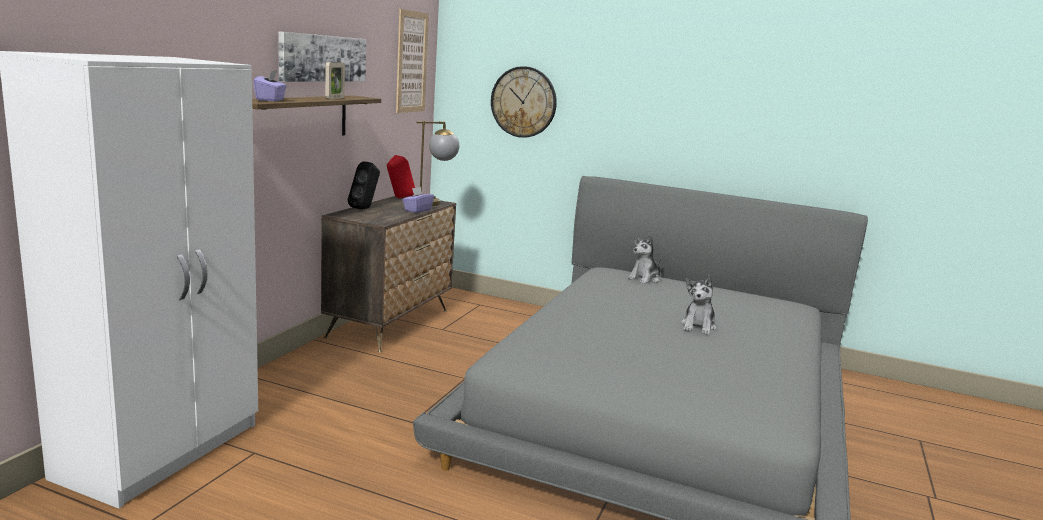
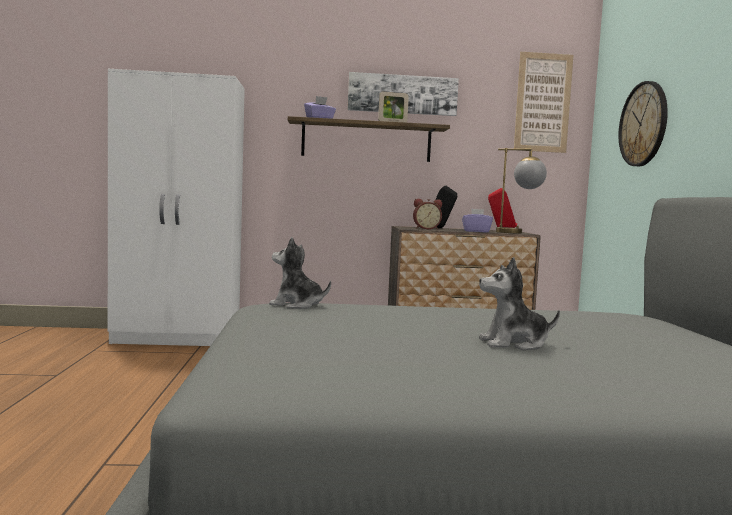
camera: 65 degrees right, 10 degrees down
(380, 216) = (426, 229): none -> alarm clock
(645, 279) = (647, 324): plush toy -> plush toy (297, 305)

